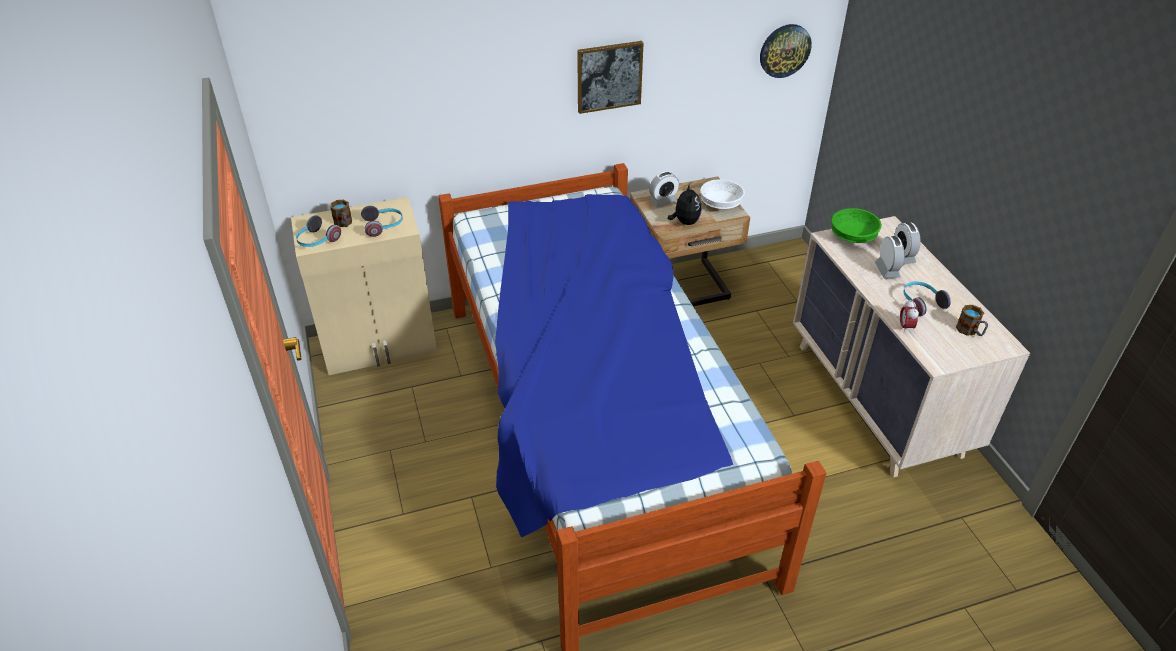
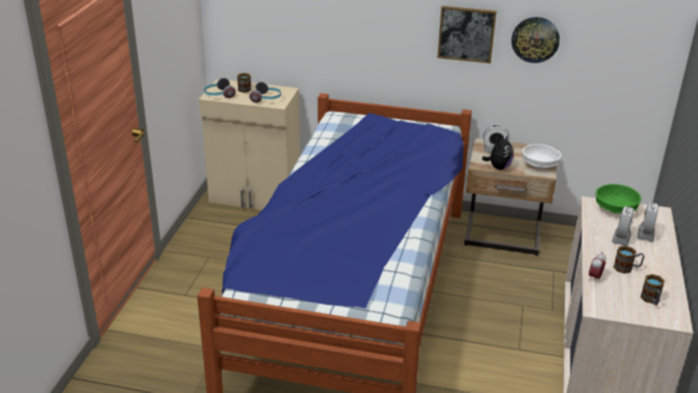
camera: 30 degrees right, 10 degrees down
(784, 50) = (629, 50): wall clock -> wall clock (535, 39)
(921, 303) = (627, 268): headphones -> mug

